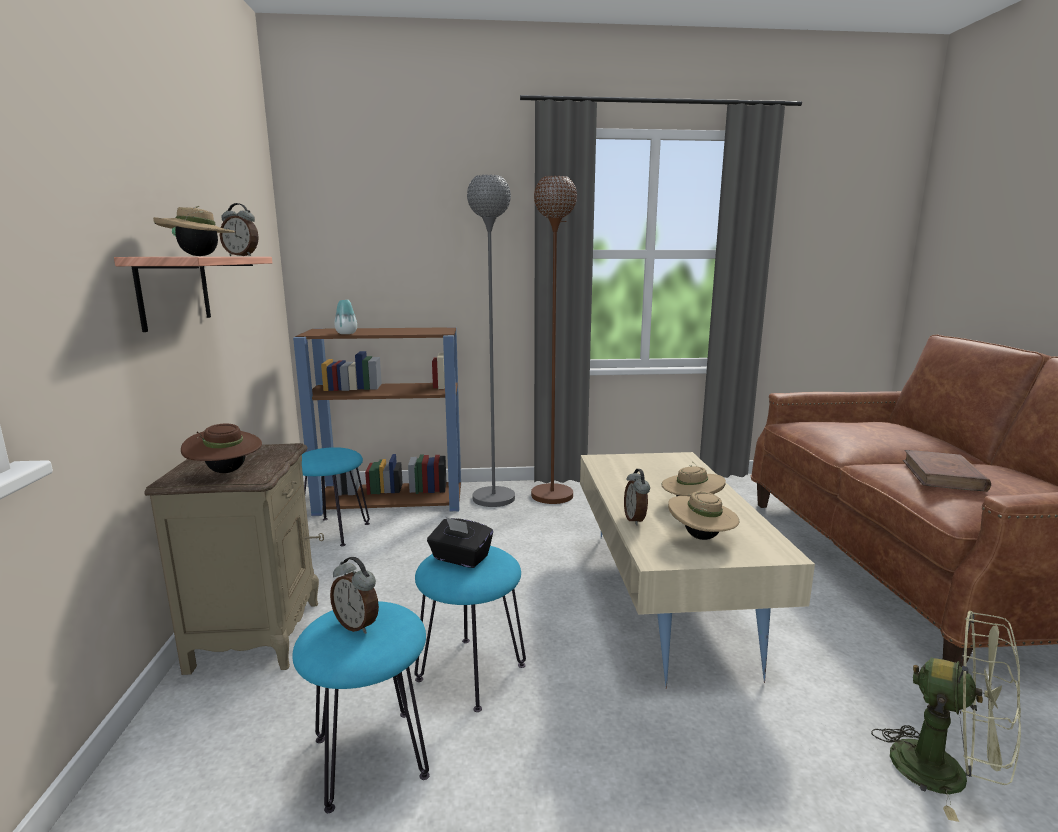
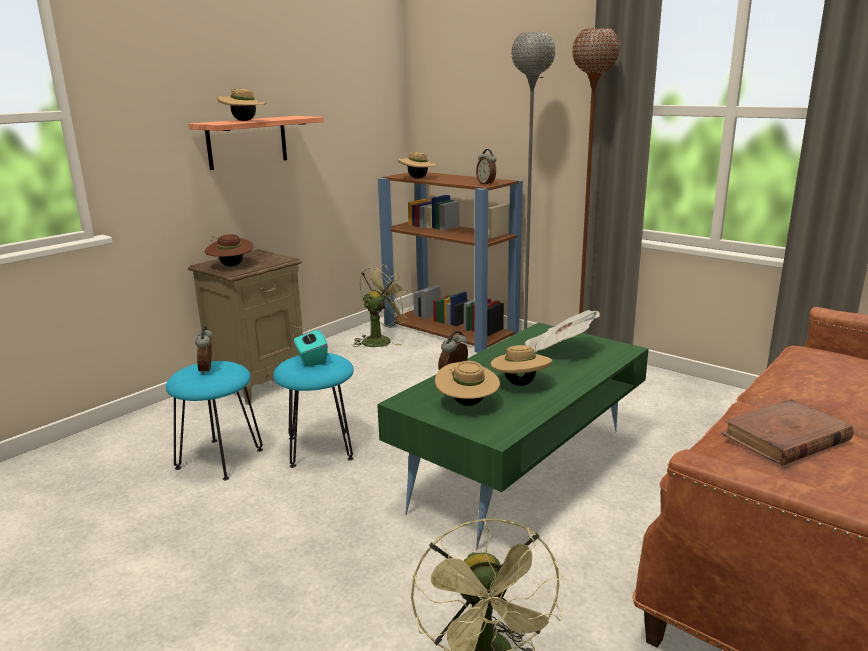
camera: 45 degrees right, 5 degrees up
(242, 256) = (298, 117): alarm clock -> alarm clock (486, 184)
(333, 531) = (380, 340): turquoise stool -> green fan
(346, 333) = (417, 178): vase -> beige hat
(460, 558) = (311, 359): black tissue box -> turquoise tissue box
(646, 470) = (558, 349): none -> newspaper
(667, 596) = (522, 470): beige coffee table -> green coffee table

